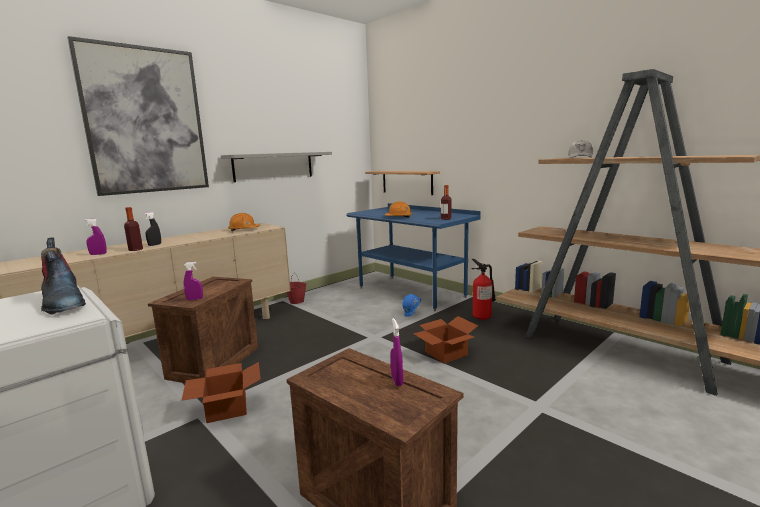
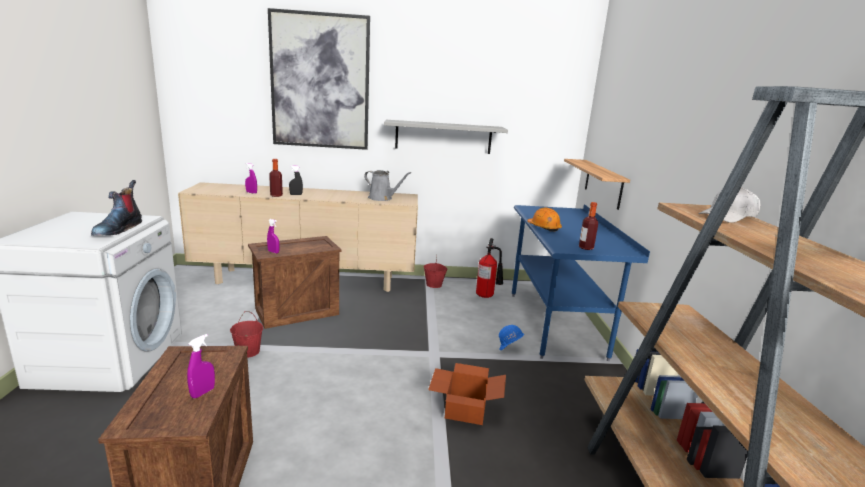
camera: 40 degrees right, 5 degrees up
(225, 408) = (247, 352): cardboard box -> red bucket
(243, 230) = (382, 198): orange hard hat -> grey watering can
(483, 317) = (583, 395): fire extinguisher -> fire extinguisher (487, 296)

